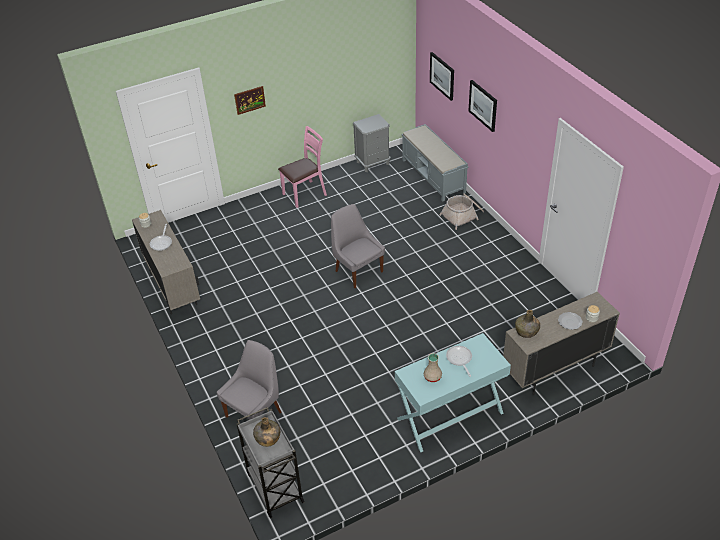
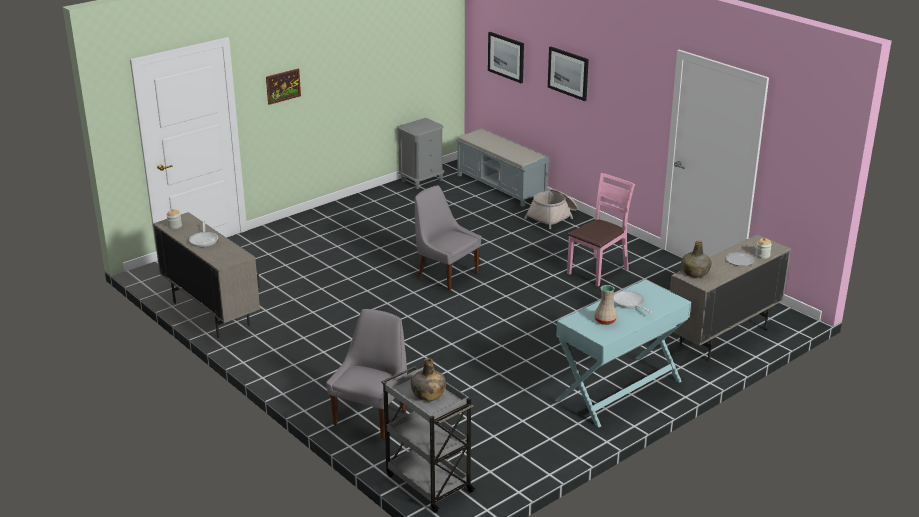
camera: 15 degrees left, 15 degrees down
(305, 194) = (348, 213): pink chair -> pink chair (597, 271)

